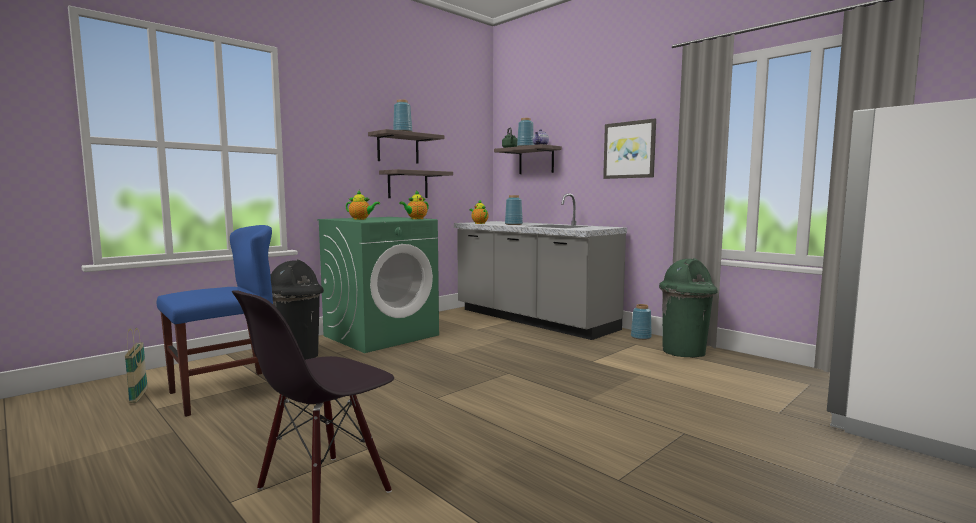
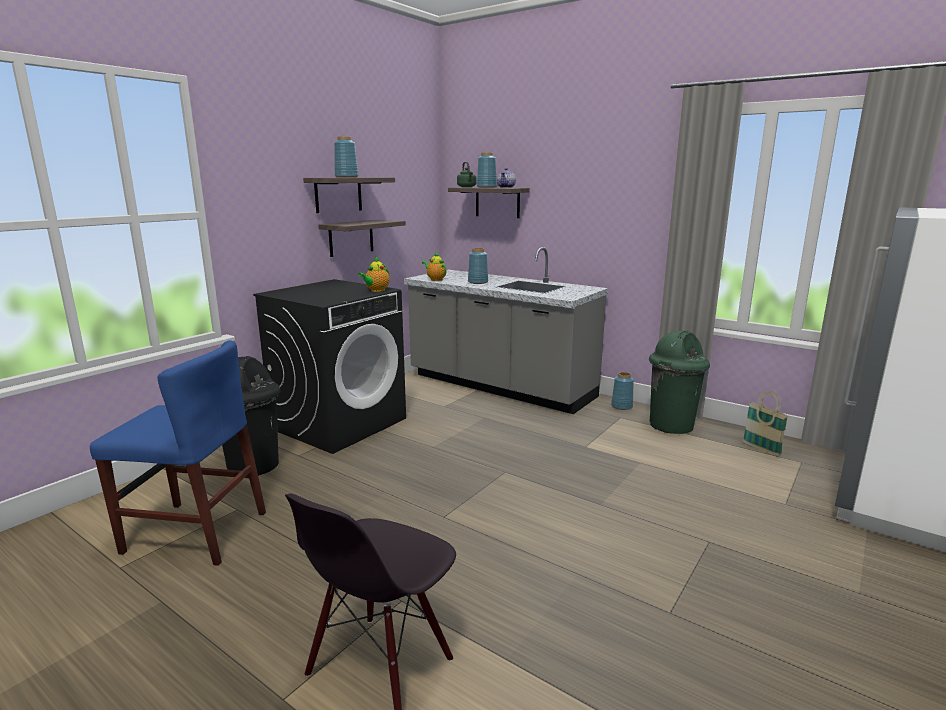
camera: 10 degrees left, 10 degrees up
(138, 396) = (85, 549): basket -> basket (761, 449)
(226, 392) = (195, 532): blue chair -> blue chair turned 60 degrees clockwise
(361, 219) = (311, 295): teapot -> none
(381, 335) = (340, 423): green washing machine -> black washing machine
(629, 150) = (612, 200): picture -> none

